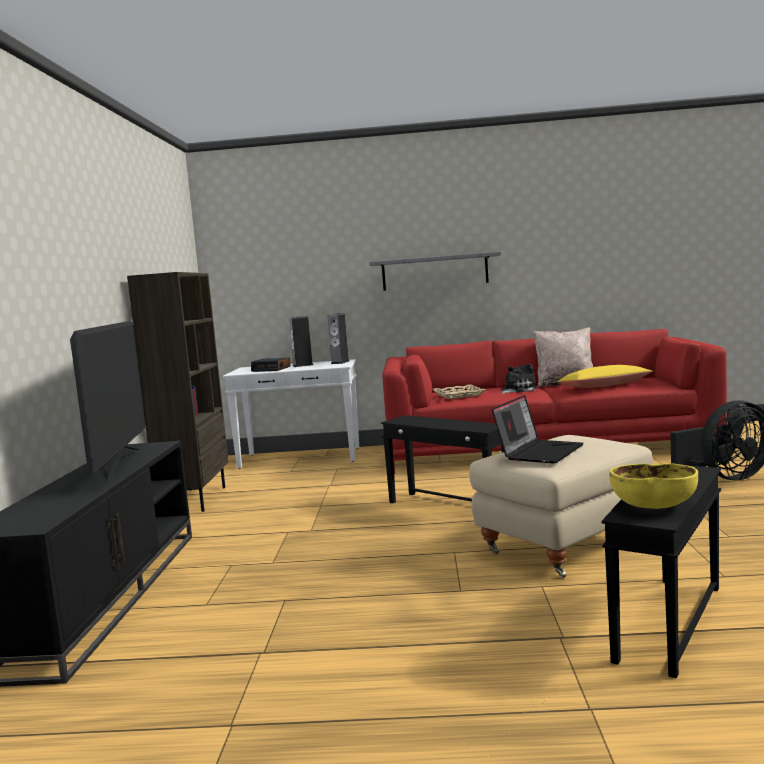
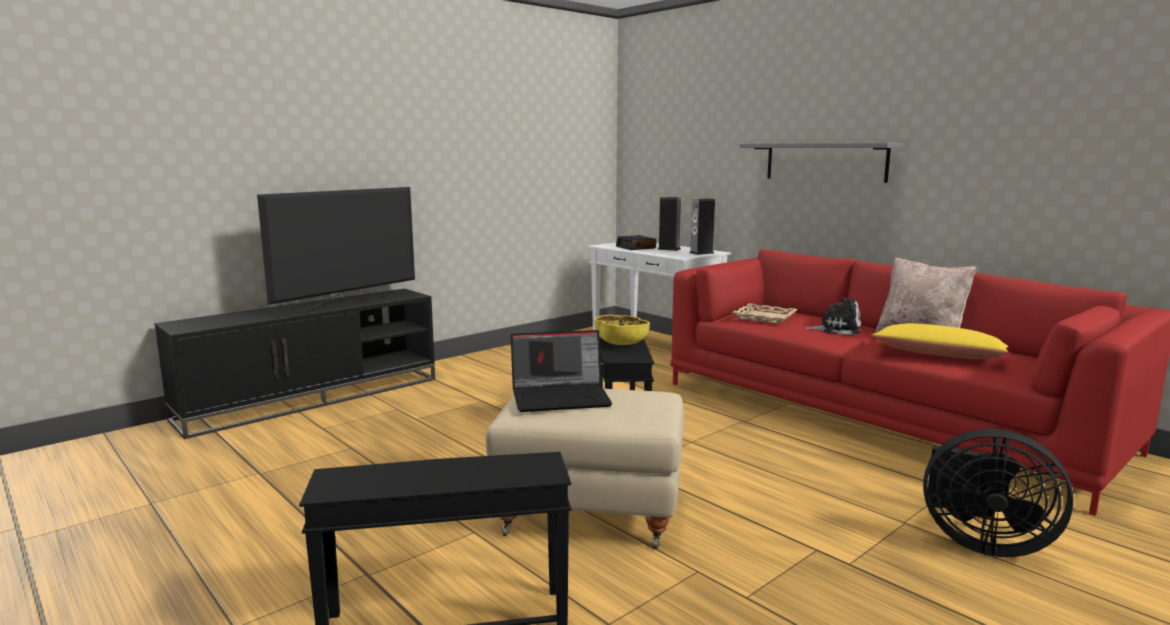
camera: 45 degrees right, 5 degrees up
(195, 500) = (508, 352): brown bookcase -> none
(653, 507) = (375, 480): yellow bowl -> yellow bowl (621, 344)

